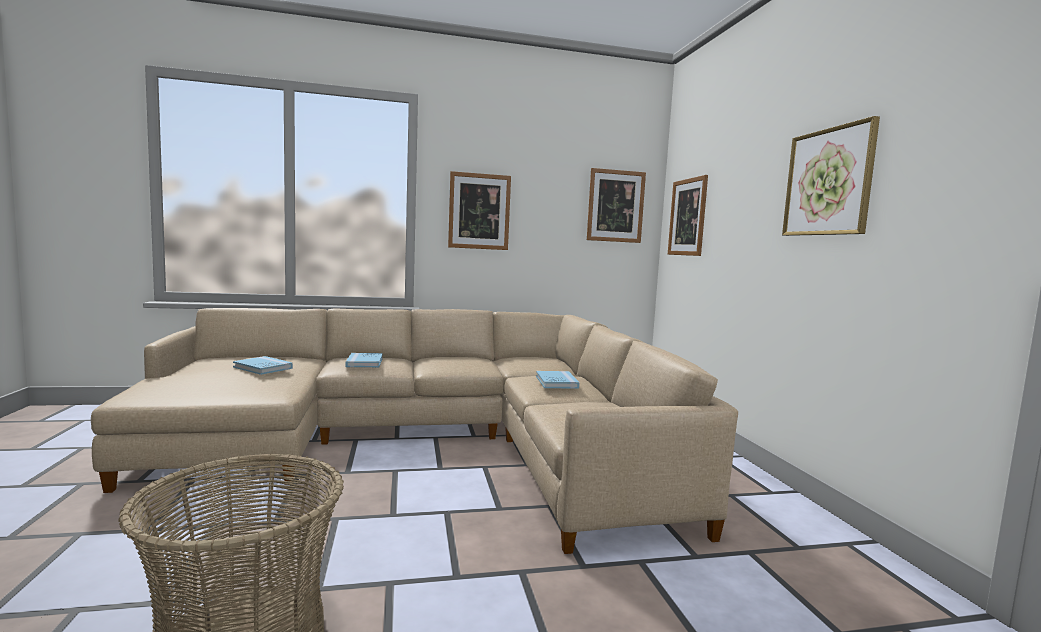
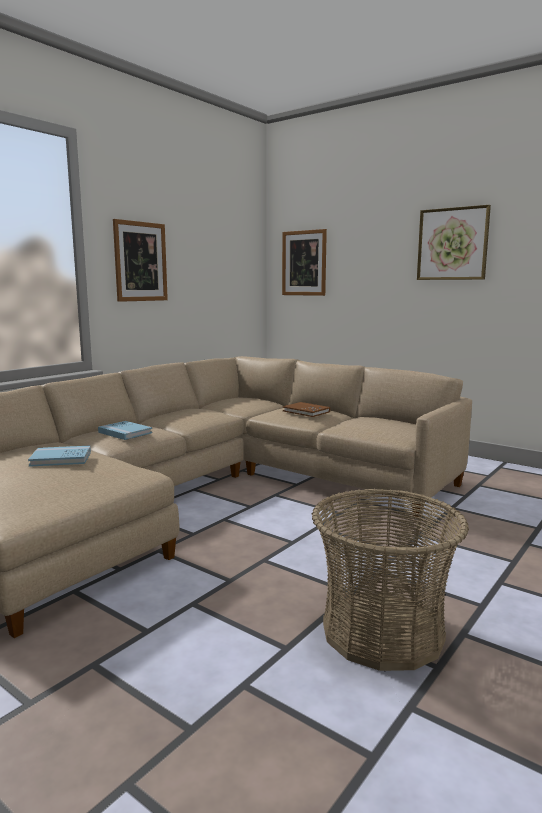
camera: 40 degrees left, 5 degrees up
(556, 382) = (306, 411): blue book -> brown book
(615, 206) = (238, 253): picture -> none

